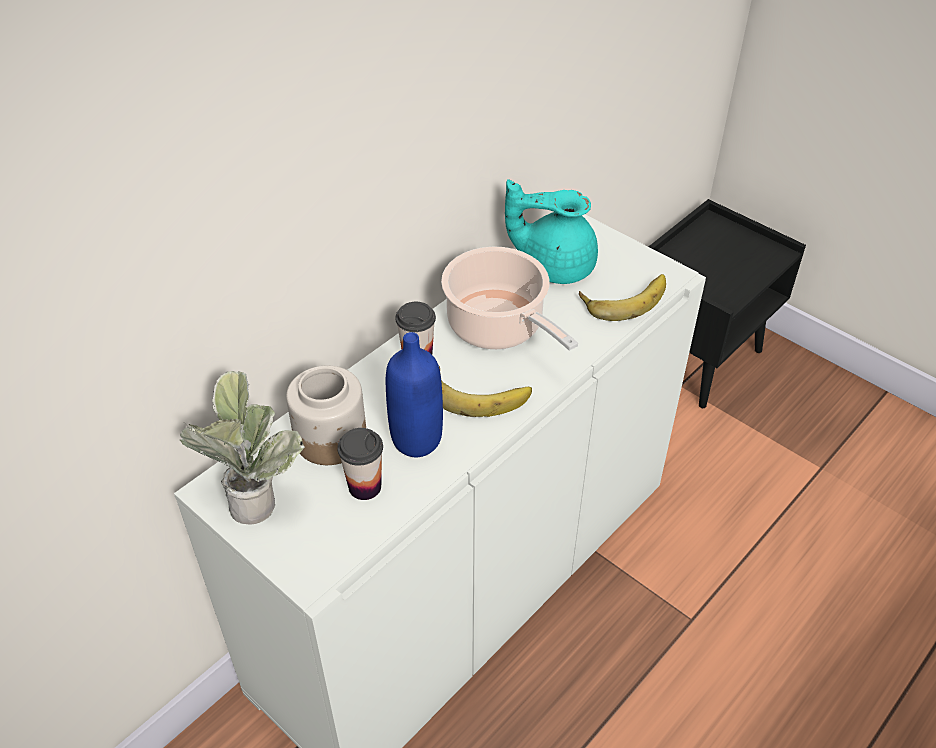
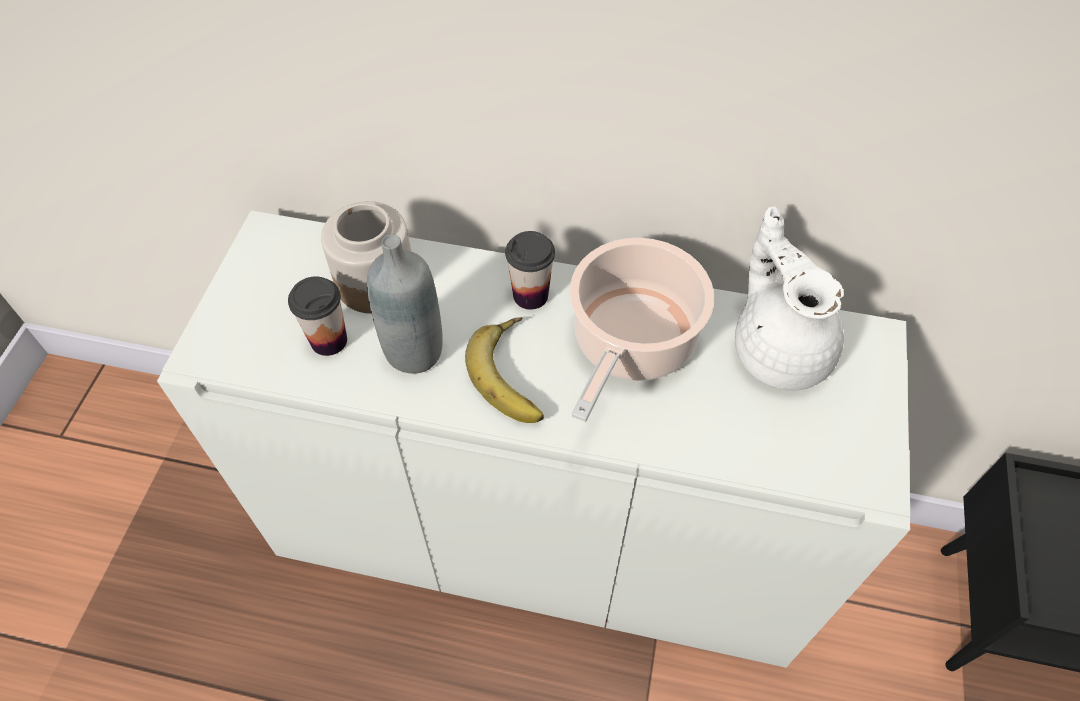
camera: 60 degrees right, 10 degrees up
(255, 496) = (274, 265): potted plant -> none
(416, 440) = (414, 351): blue bottle -> grey bottle
(554, 265) = (779, 349): turquoise teapot -> white teapot
(623, 298) = (782, 448): banana -> none

